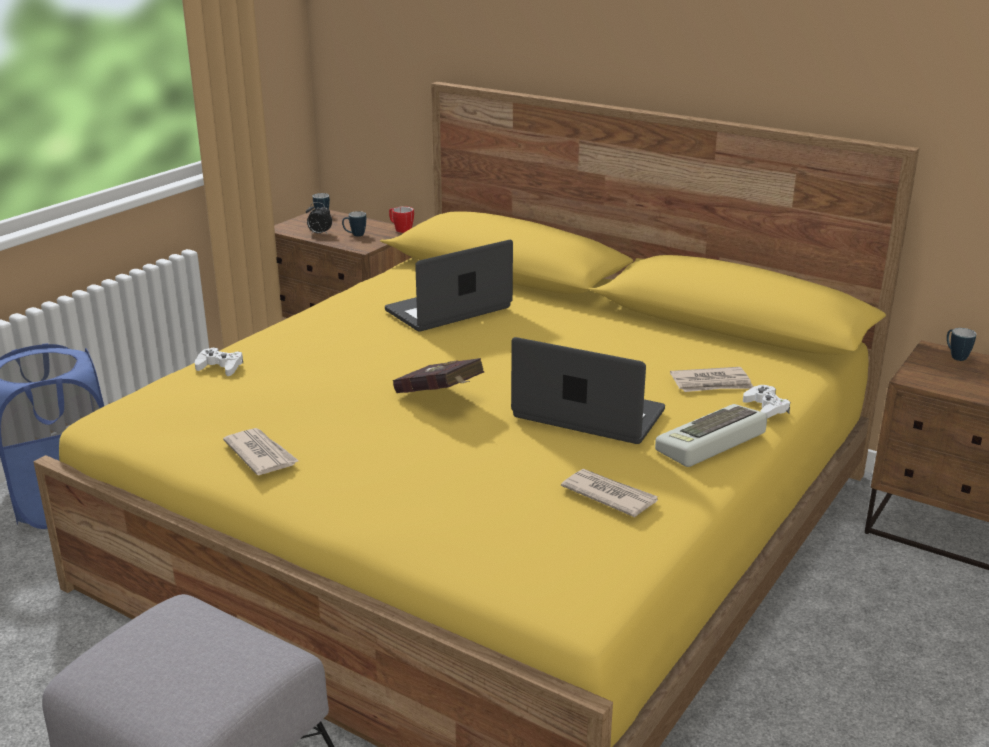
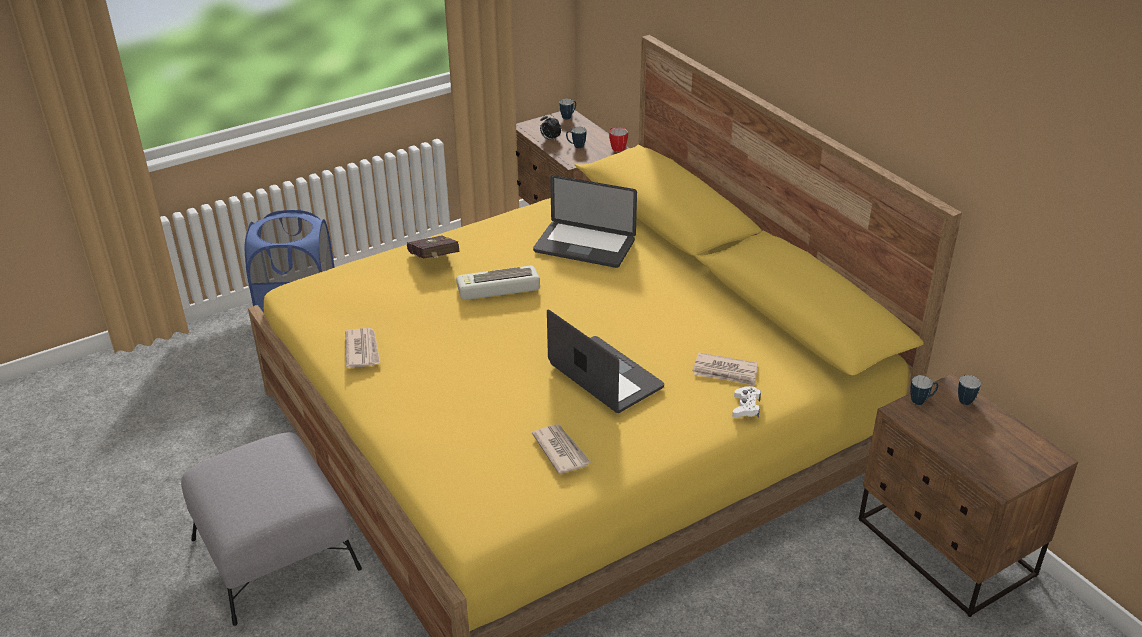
camera: 25 degrees right, 10 degrees up
(220, 367) = (387, 264): white game controller -> none
(440, 397) = (512, 332): red book -> red book (434, 261)
(448, 310) = (584, 246): laptop -> laptop turned 150 degrees counterclockwise
(712, 443) = (674, 428): keyboard -> keyboard (497, 288)
(921, 366) = (921, 401): none -> mug

